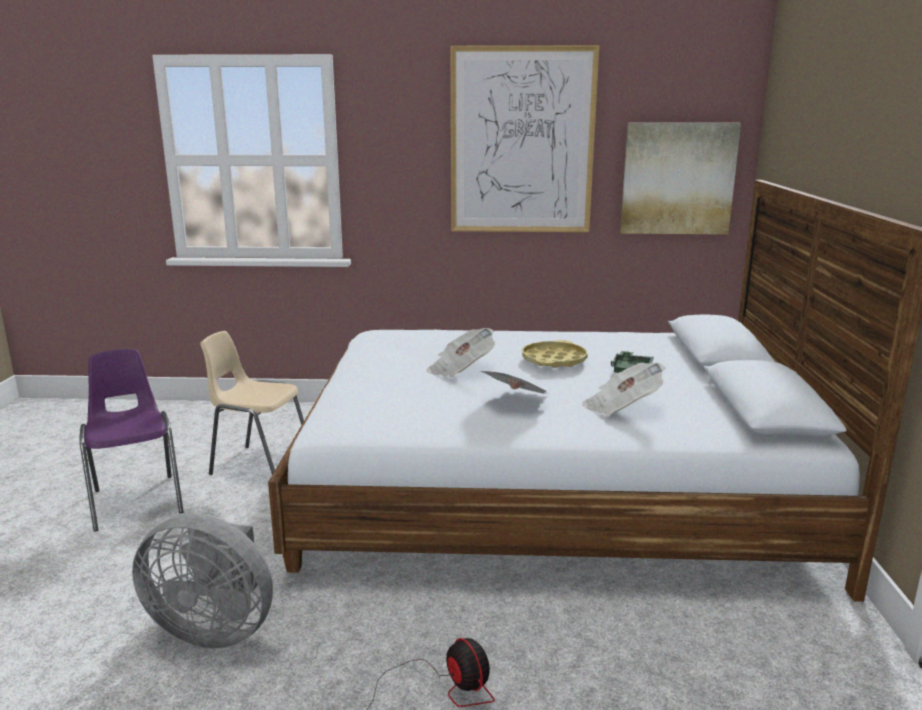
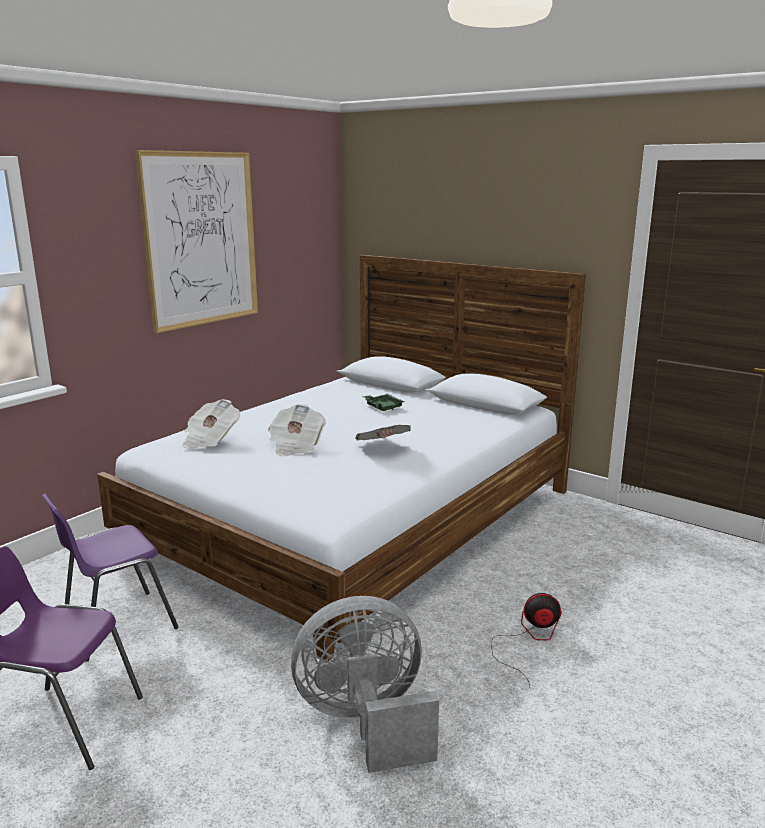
camera: 55 degrees left, 0 degrees up
(215, 629) = (365, 722): grey fan -> grey fan turned 150 degrees counterclockwise
(260, 465) = (116, 626): beige chair -> purple chair
(554, 360) = (332, 417): yellow tray -> none
(621, 407) = (435, 428): newspaper -> newspaper (210, 440)
(678, 179) = (303, 260): picture -> none

